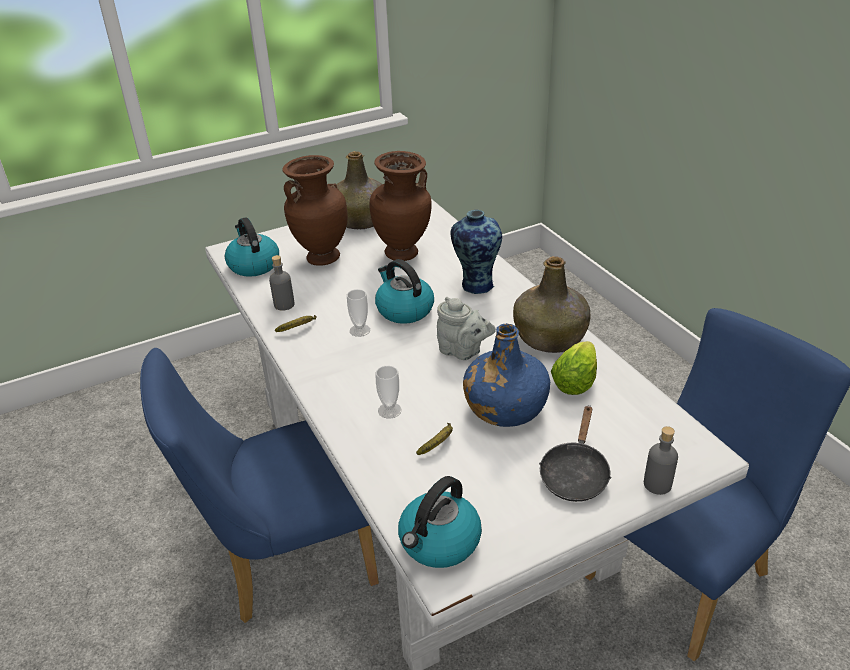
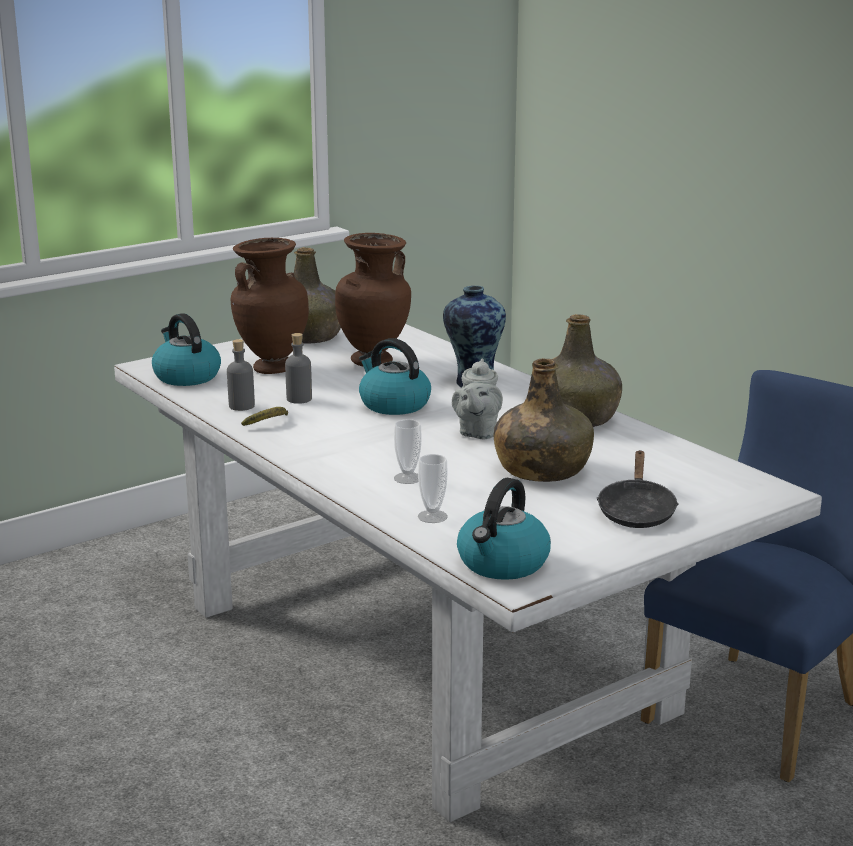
camera: 10 degrees left, 15 degrees down
(284, 561) = (251, 736): blue chair -> none
(360, 330) = (346, 422): cup -> cup (432, 516)
(438, 443) = (475, 498): banana -> none
(463, 351) = (477, 432): grey teapot -> grey teapot turned 75 degrees clockwise
(505, 407) = (542, 470): blue bottle -> green bottle
(576, 380) = (616, 447): lettuce -> none
(657, 484) = (728, 513): grey bottle -> grey bottle (299, 399)

